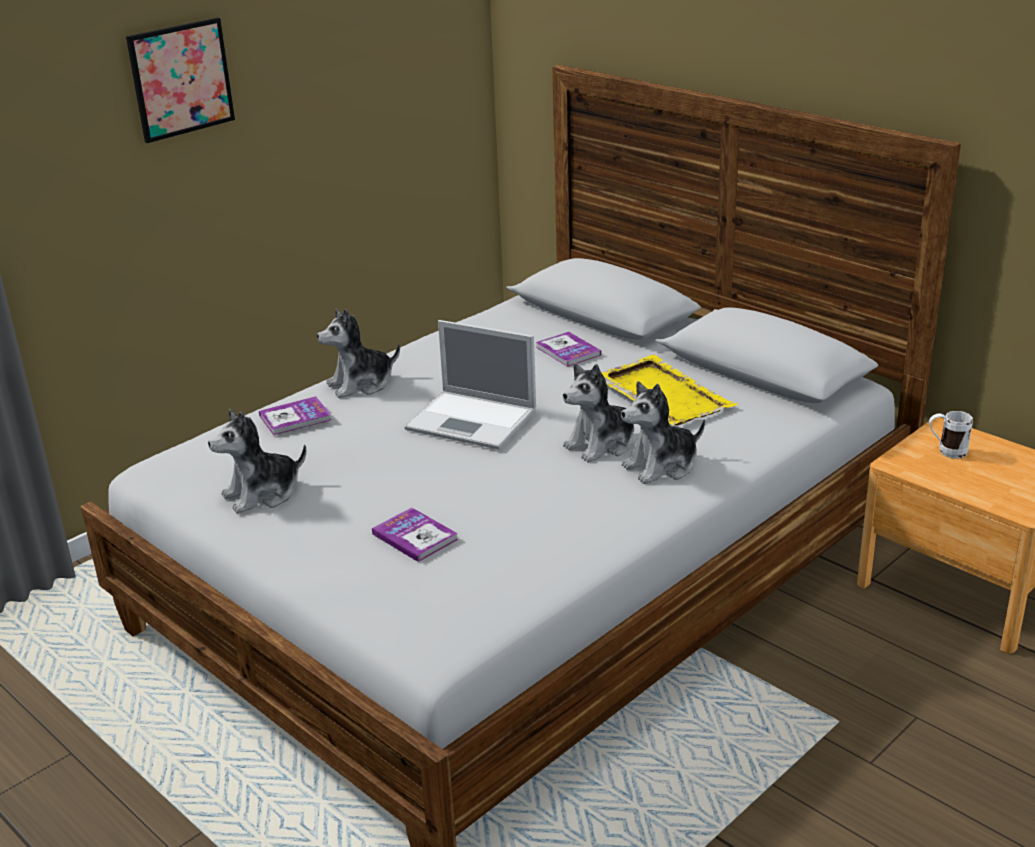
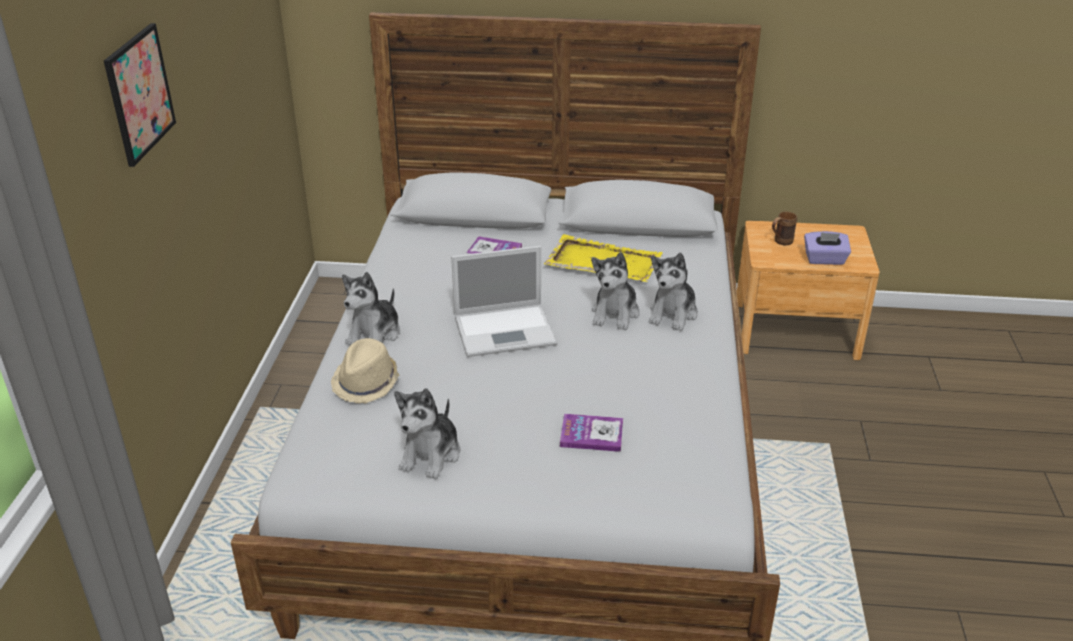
camera: 40 degrees left, 5 degrees up
(295, 418) = (367, 382): book -> beige hat
(946, 452) = (780, 242): white mug -> brown mug
(978, 489) = (824, 260): none -> purple tissue box

